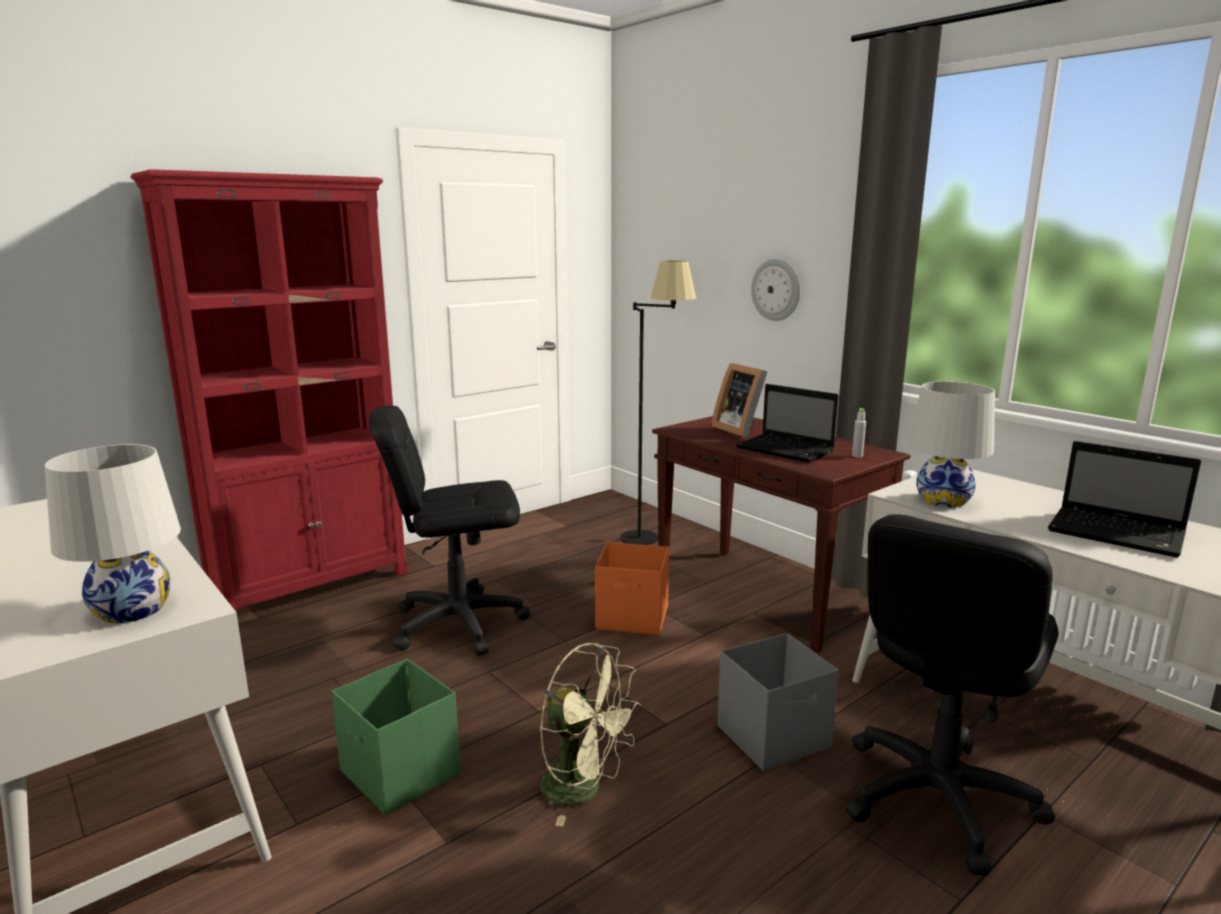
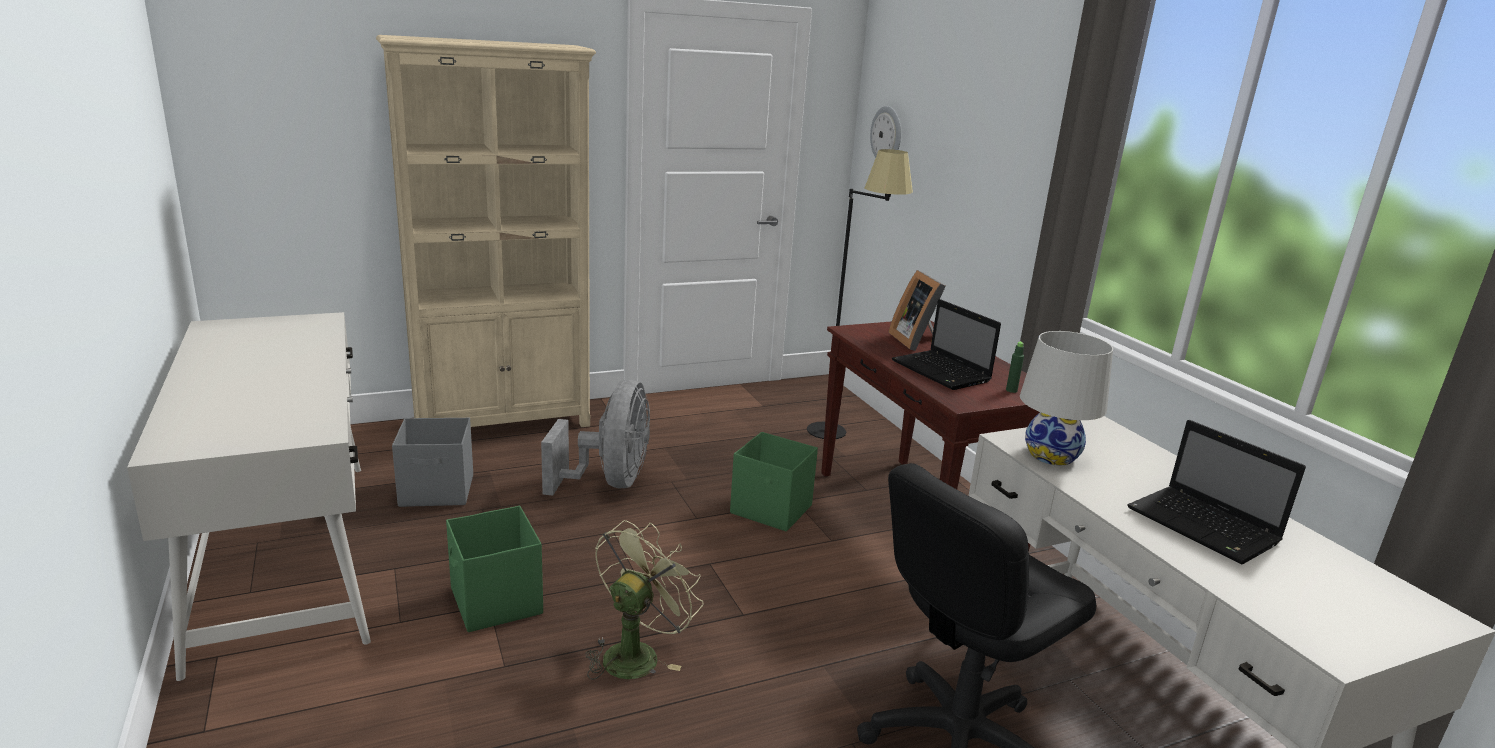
camera: 15 degrees right, 5 degrees up
(132, 609) = (278, 425): white table lamp -> none
(312, 586) = (504, 422): red bookcase -> beige bookcase
(458, 623) = (610, 482): black office chair -> grey fan
(583, 790) = (636, 653): green fan -> green fan turned 105 degrees counterclockwise
(633, 618) = (772, 510): orange storage box -> green storage box
(774, 737) = (836, 650): grey storage box -> grey storage box (438, 491)
(776, 290) = (990, 196): wall clock -> wall clock (887, 135)
(857, 456) = (1011, 390): grey bottle -> green bottle

